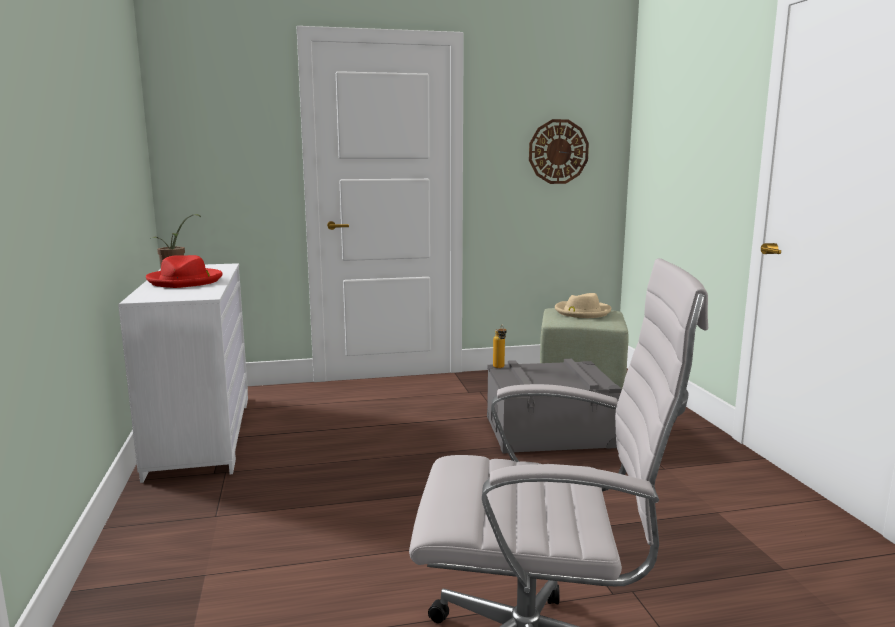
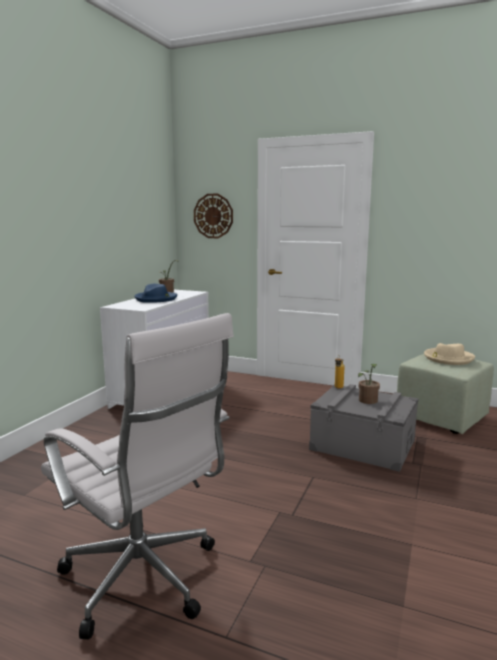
camera: 35 degrees right, 0 degrees up
(185, 281) = (156, 299): red hat -> blue hat
(552, 375) = (367, 401): none -> potted plant
(558, 151) = (452, 223): wall clock -> wall clock (213, 216)

